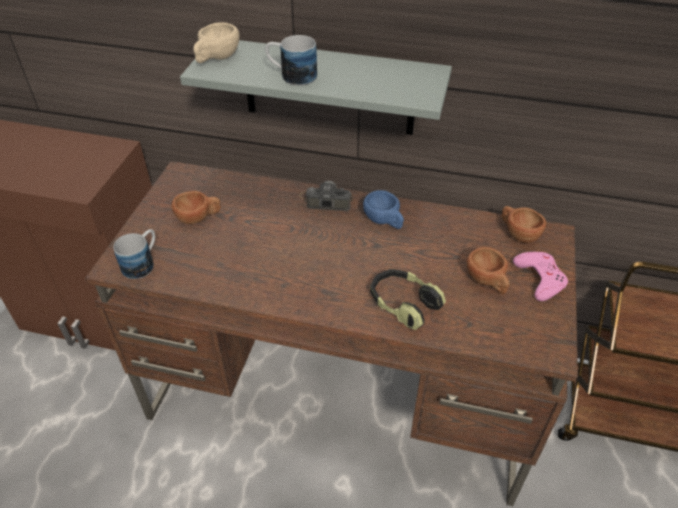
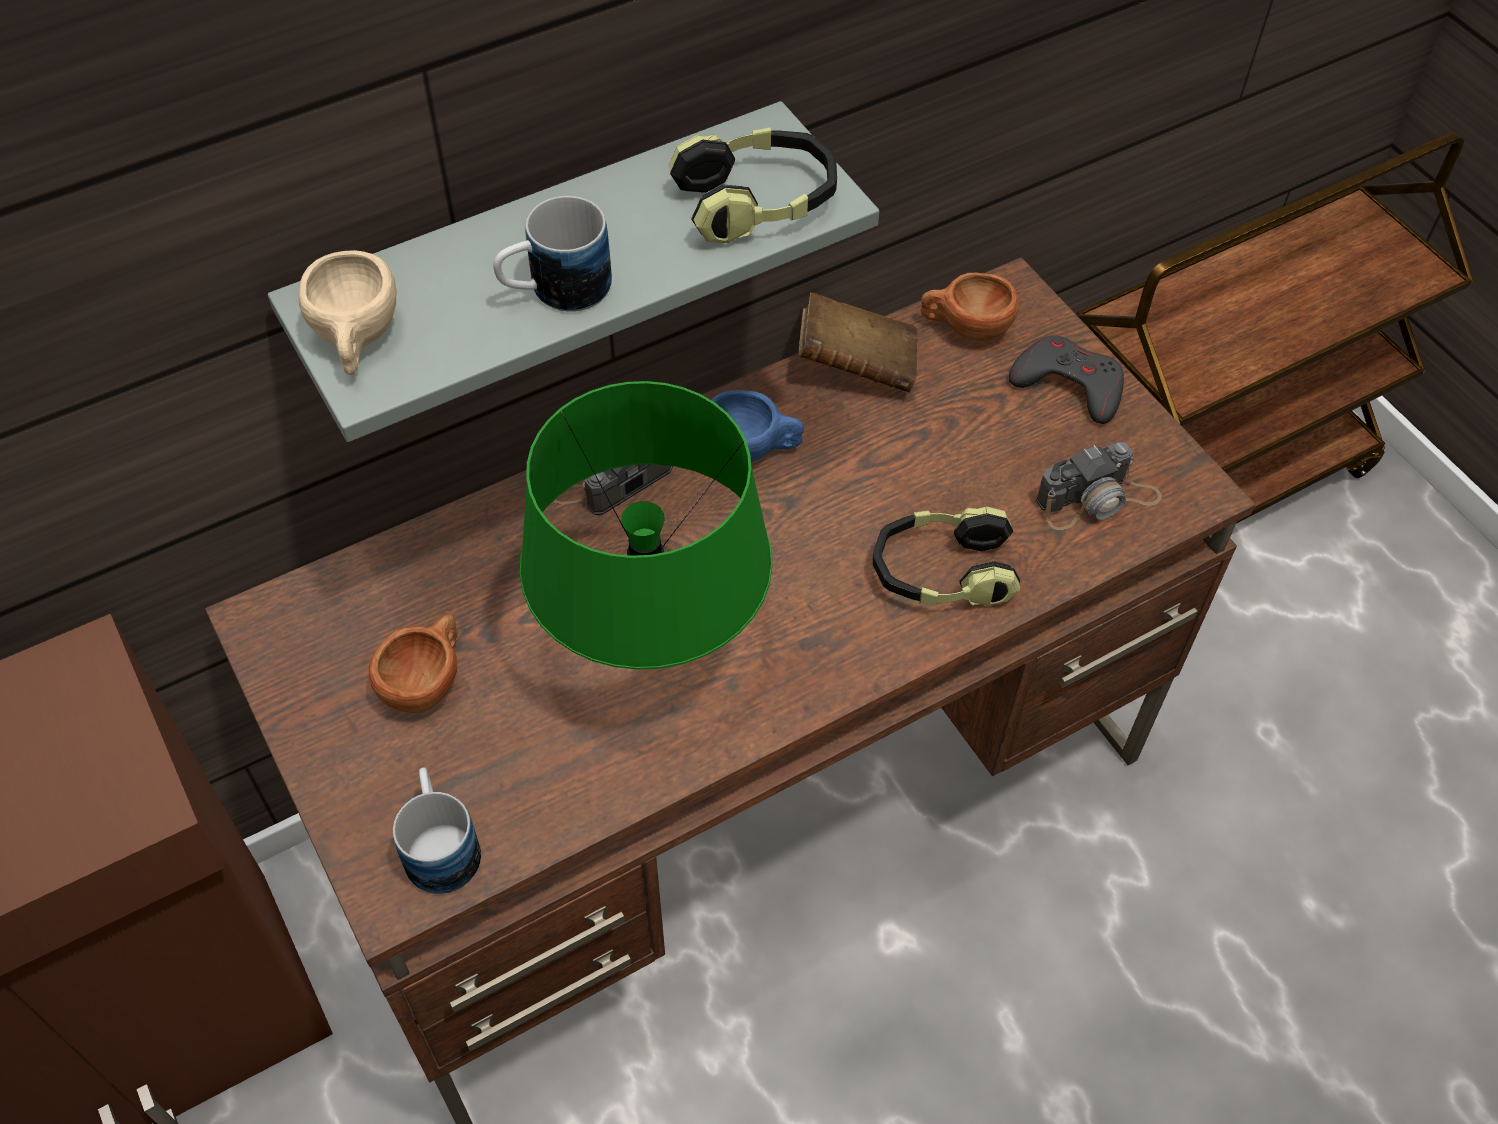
camera: 45 degrees left, 10 degrees up
(273, 256) = (653, 648): none -> green table lamp
(396, 87) = (757, 203): none -> headphones
(457, 220) = (856, 365): none -> brown book
(487, 281) = (1010, 443): brown cup -> none
(502, 324) = (1097, 499): none -> camera
(540, 278) = (1068, 385): pink game controller -> grey game controller

